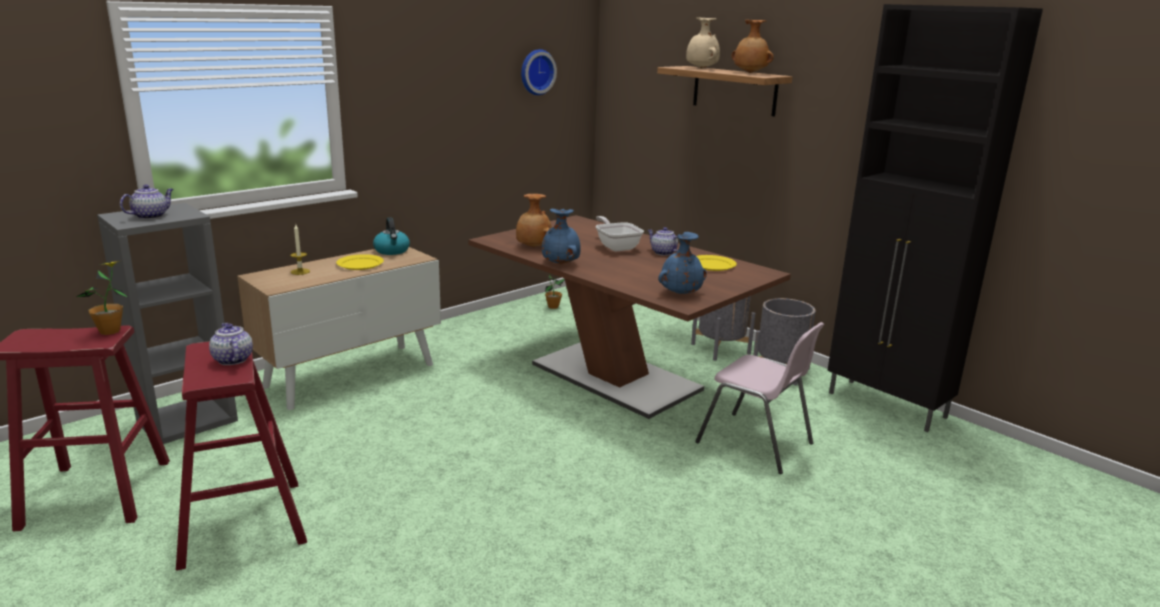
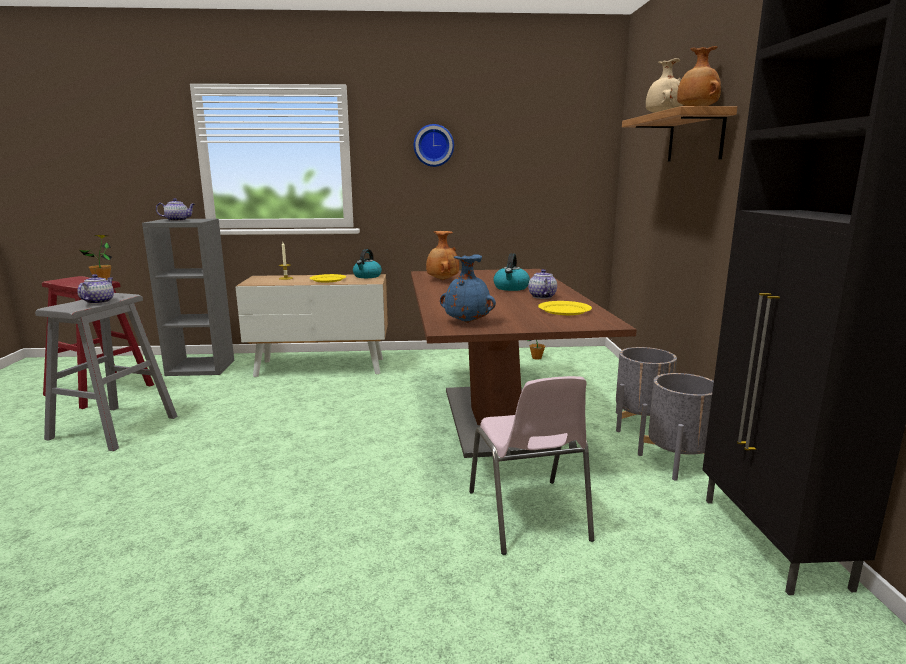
camera: 40 degrees right, 5 degrees down
(241, 523) = (114, 427): red stool -> grey stool
(536, 72) = (544, 142): wall clock -> wall clock (433, 145)
(561, 264) = (430, 291): blue vase -> none
(616, 246) = (511, 288): frying pan -> kettle

